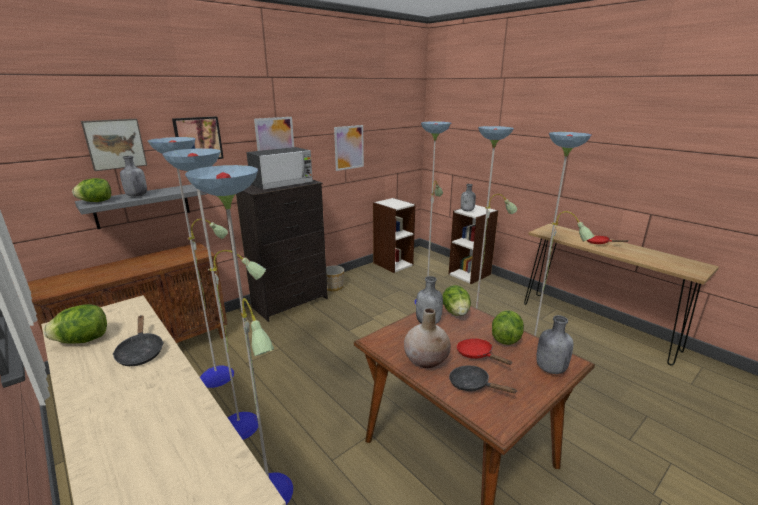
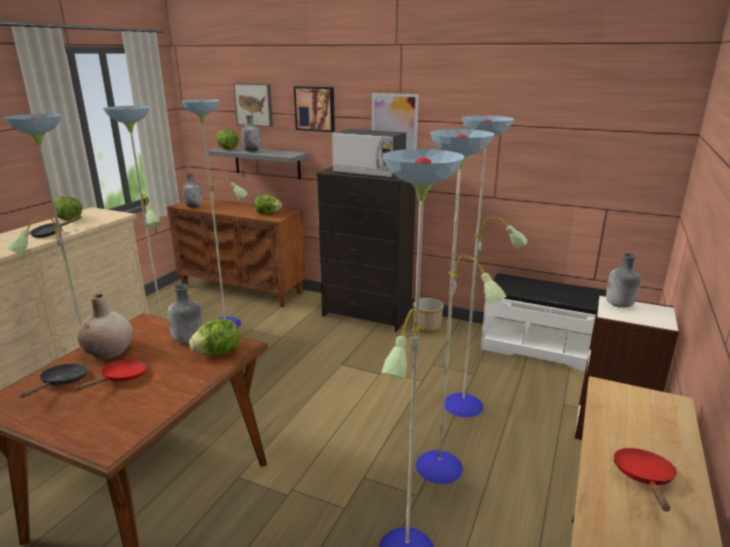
camera: 65 degrees right, 0 degrees up
(349, 147) = (505, 148): picture -> none
(392, 264) = (543, 349): bookcase -> white bench
(506, 338) = (160, 393): lettuce -> lettuce (267, 214)
(549, 368) = (92, 432): grey bottle -> grey bottle (194, 206)

